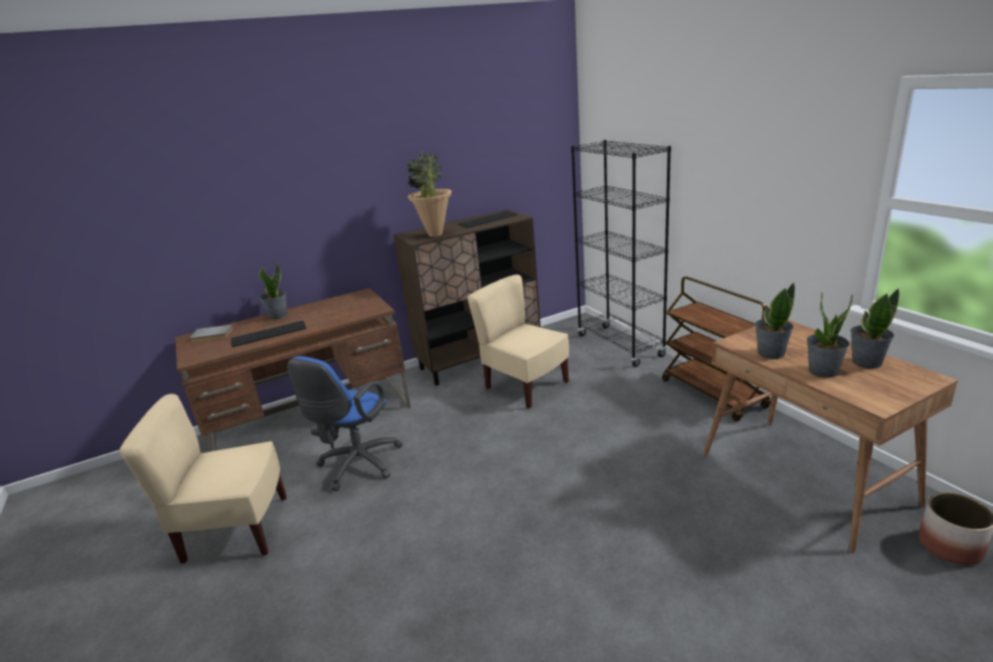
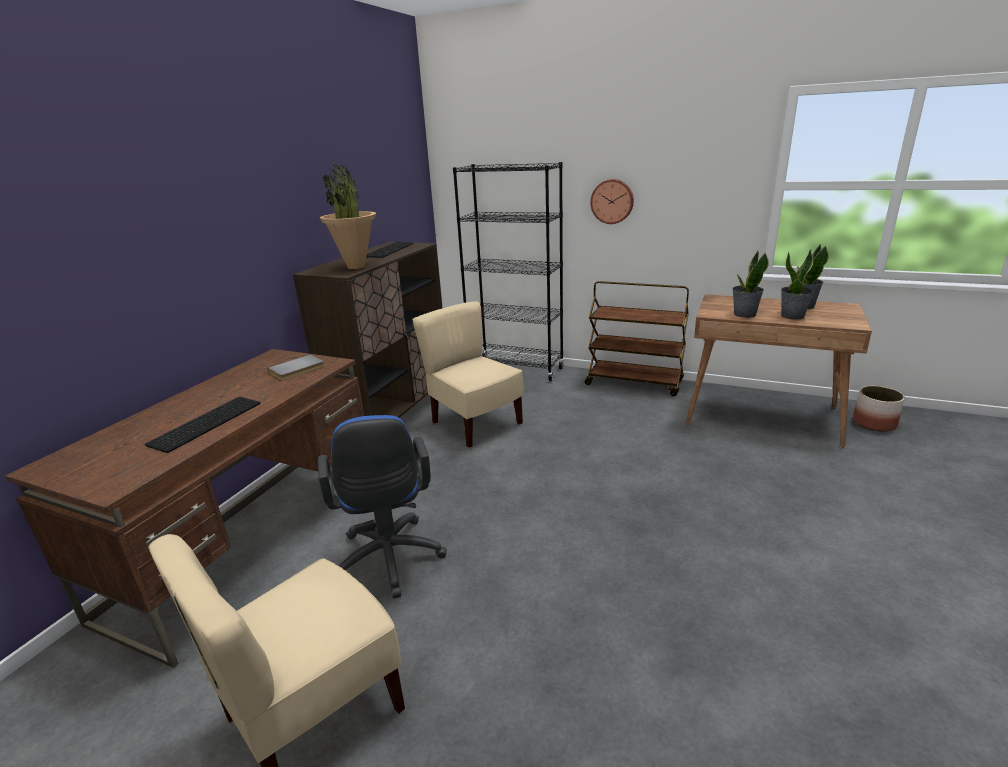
camera: 40 degrees left, 0 degrees up
(212, 335) = (91, 452): grey book -> grey book (298, 370)
(278, 316) = (179, 403): potted plant -> none
(525, 386) = (475, 424): beige chair -> beige chair turned 45 degrees clockwise
(714, 193) = (612, 201): none -> wall clock

